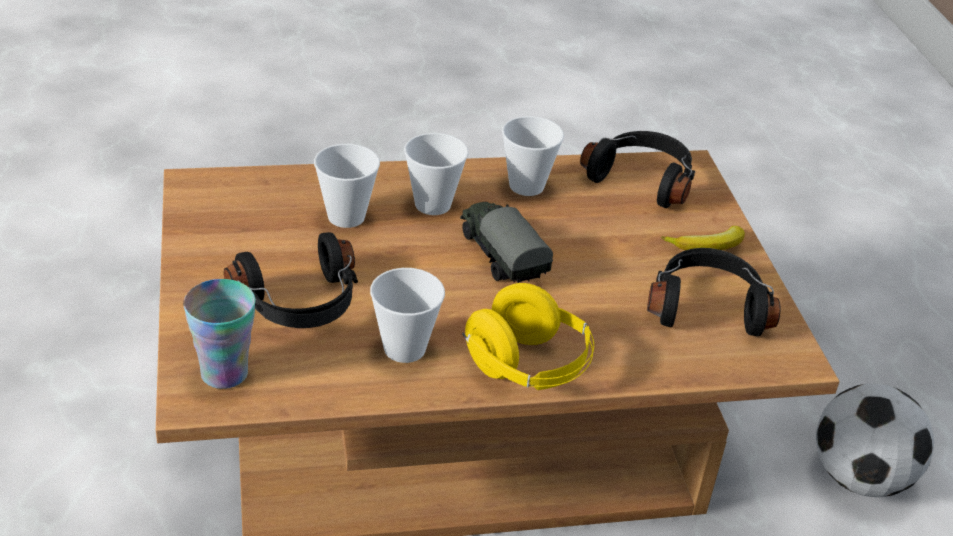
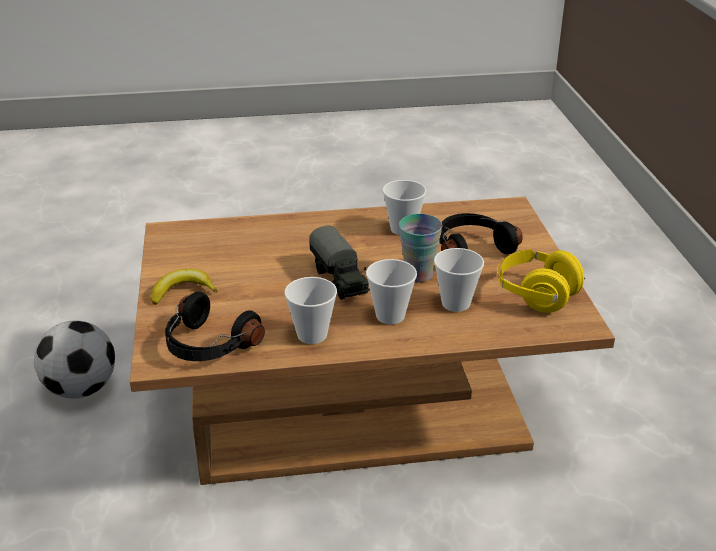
camera: 175 degrees left, 5 degrees down
(224, 373) = (501, 216): cup -> cup (418, 275)
(527, 367) = (330, 223): yellow headphones -> yellow headphones (535, 295)
(707, 306) = (205, 255): black headphones -> none

